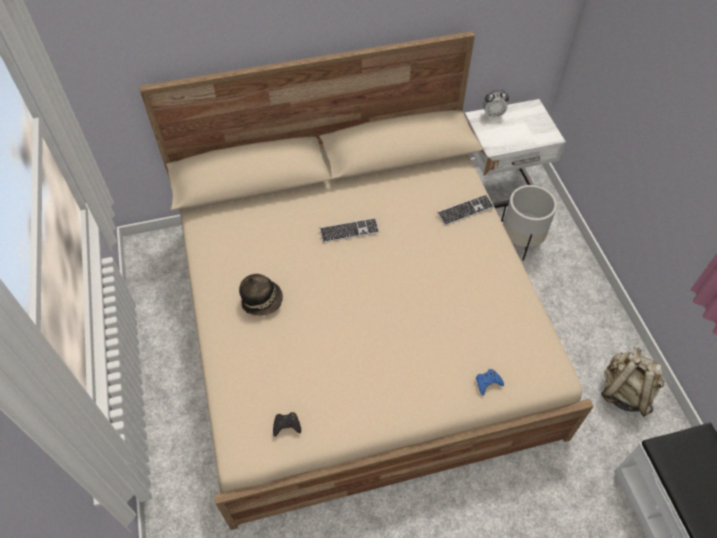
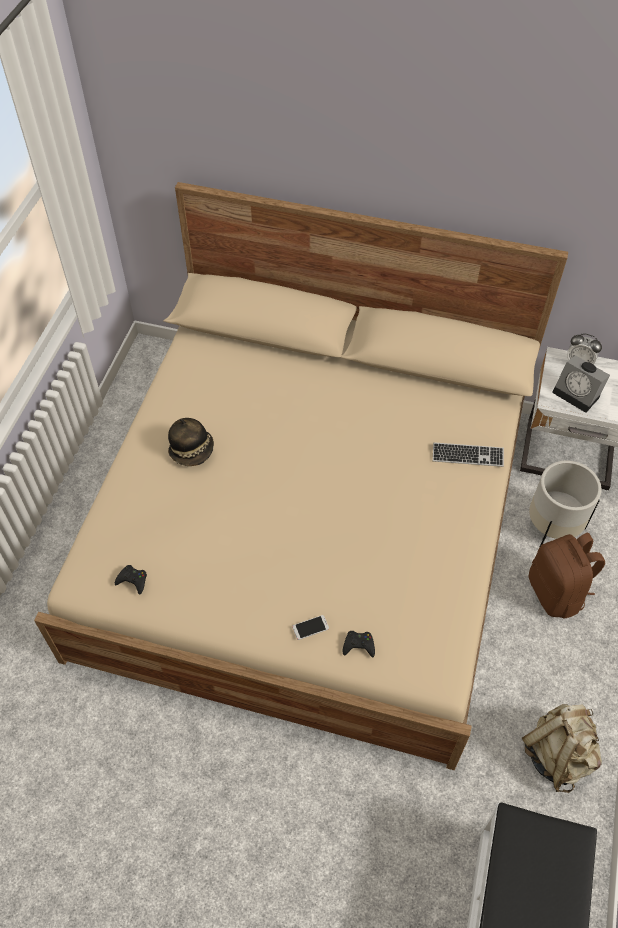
camera: 30 degrees right, 0 degrees up
(349, 231) = (326, 421): keyboard -> none
(445, 388) = (310, 627): none -> phone
(487, 382) = (358, 645): blue game controller -> black game controller
(507, 136) = (578, 394): none -> alarm clock
(552, 284) = (556, 593): none -> brown backpack

